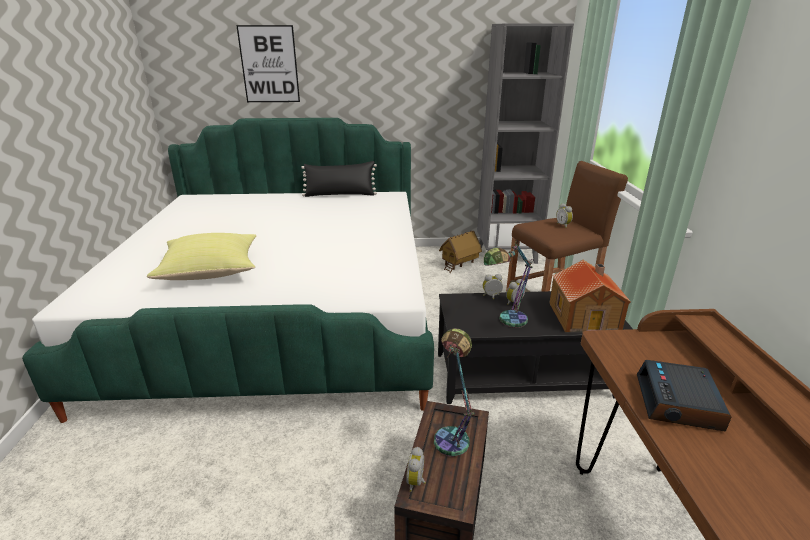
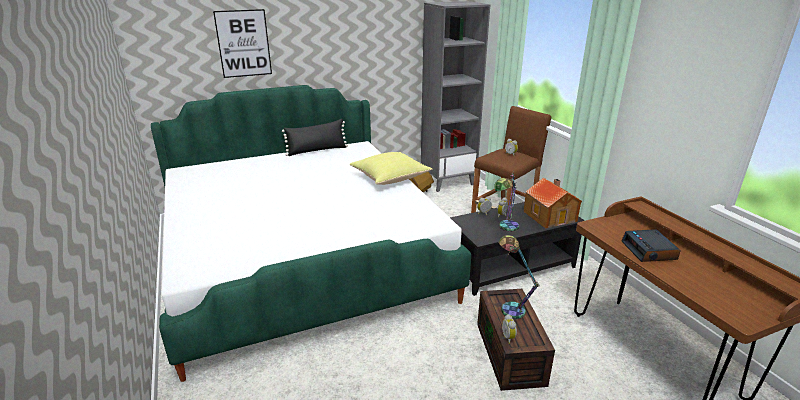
camera: 20 degrees left, 0 degrees up
(212, 271) = (277, 230): yellow pillow -> yellow pillow (390, 178)

